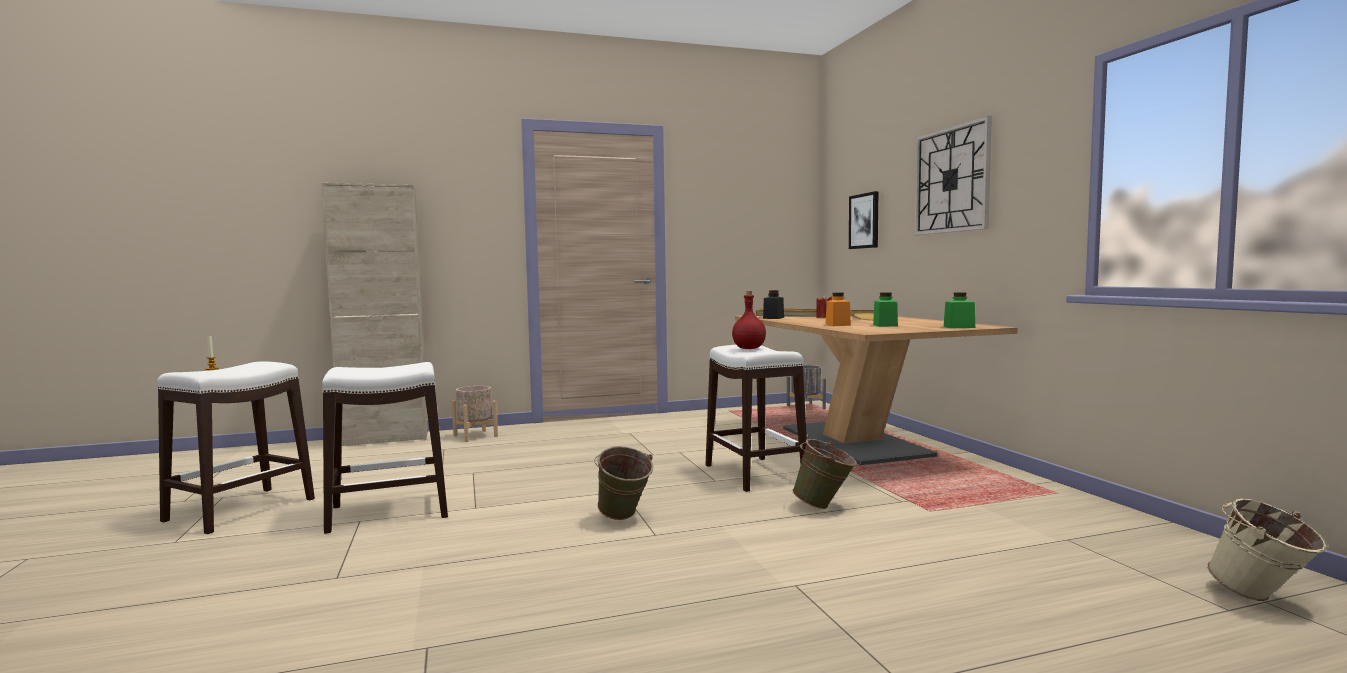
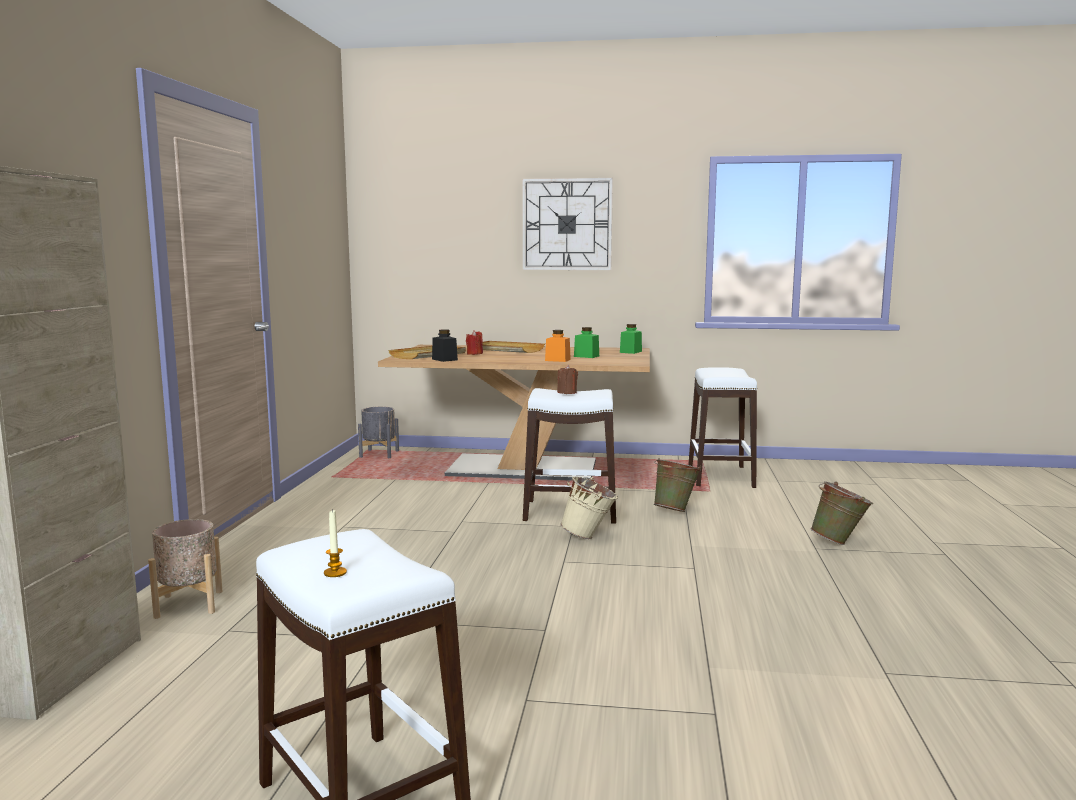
camera: 65 degrees left, 5 degrees up
(389, 512) = (509, 679): white stool -> white stool (721, 476)
(623, 518) = (644, 572): green bucket -> green bucket (840, 542)
(749, 348) = (567, 392): red bottle -> brown candle
(864, 221) = (438, 250): picture -> none
(1262, 598) = (866, 476): beige bucket -> beige bucket (589, 536)

